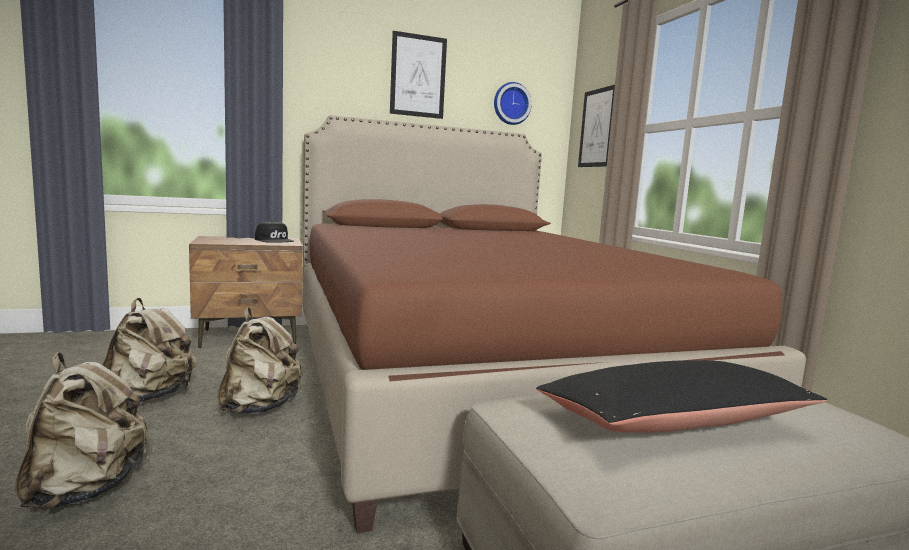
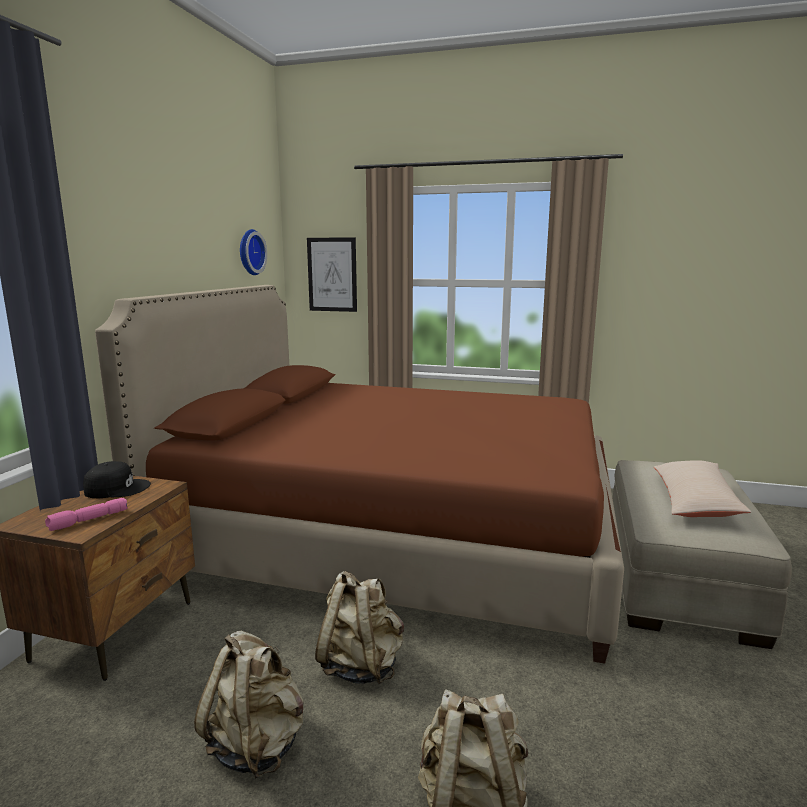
camera: 55 degrees left, 5 degrees up
(221, 241) = (88, 521): none -> pink flashlight
(418, 76) = (181, 230): picture -> none
(672, 422) = (694, 501): black pillow -> beige pillow

